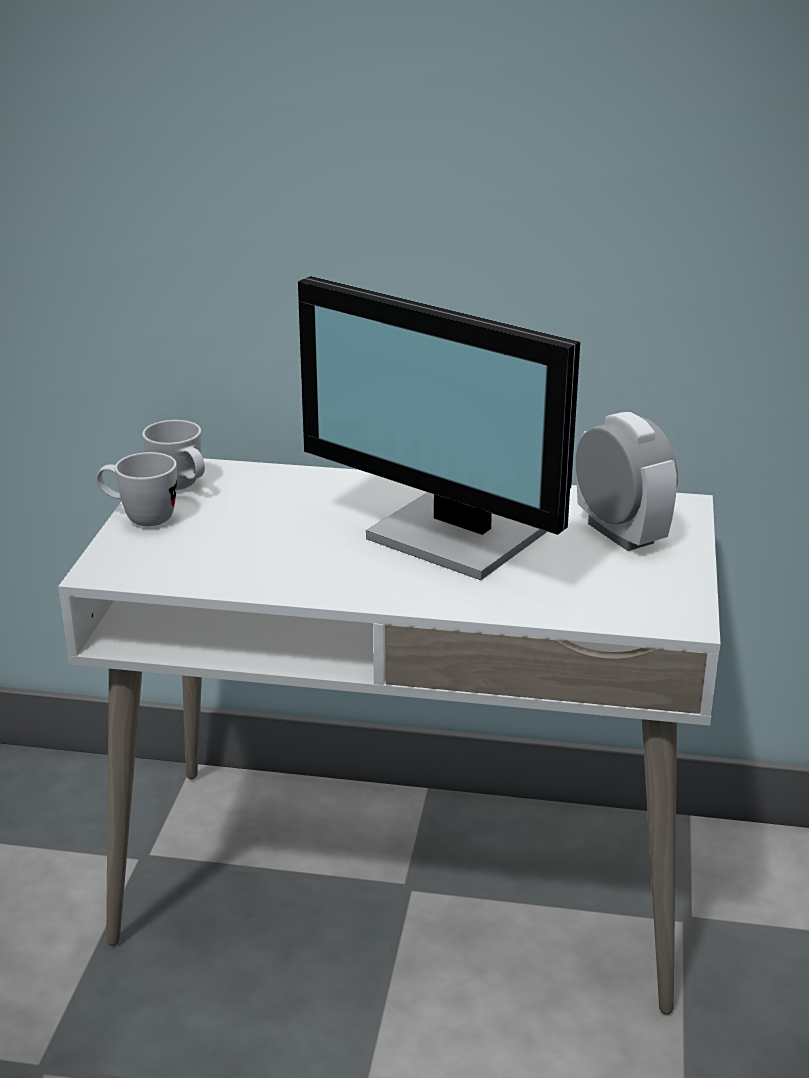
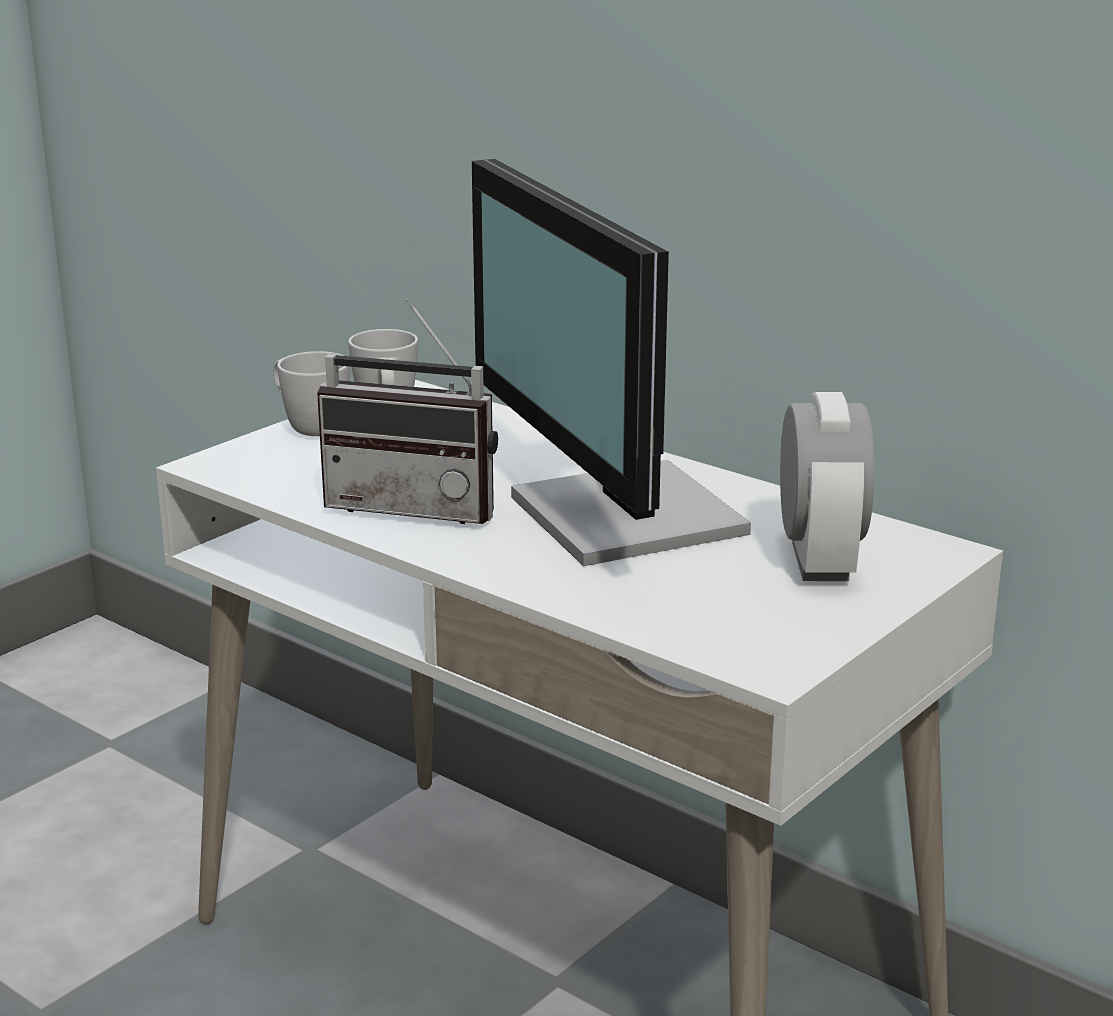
camera: 30 degrees right, 5 degrees down
(308, 563) = (418, 505): none -> radio

